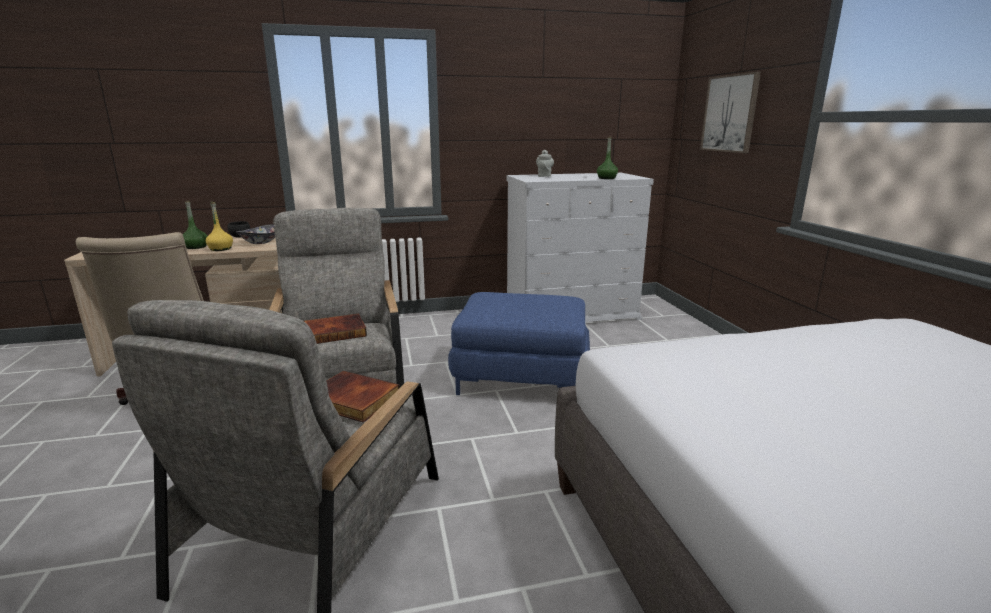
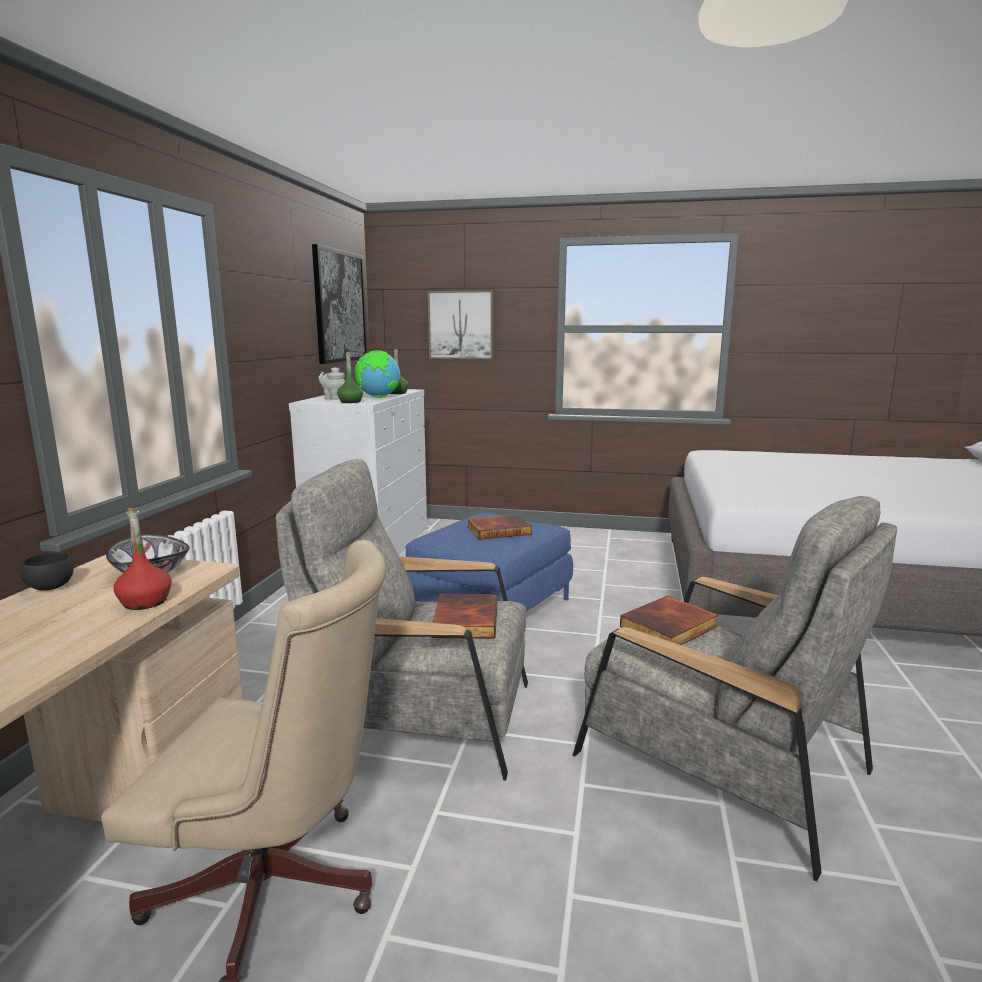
camera: 65 degrees left, 5 degrees down
(195, 247) = (72, 624): green bottle -> green bottle (350, 402)
(221, 249) = (145, 602): yellow bottle -> red bottle
(522, 307) = (498, 530): none -> book
(569, 179) = (378, 397): none -> globe
(613, 98) = (339, 306): none -> picture

